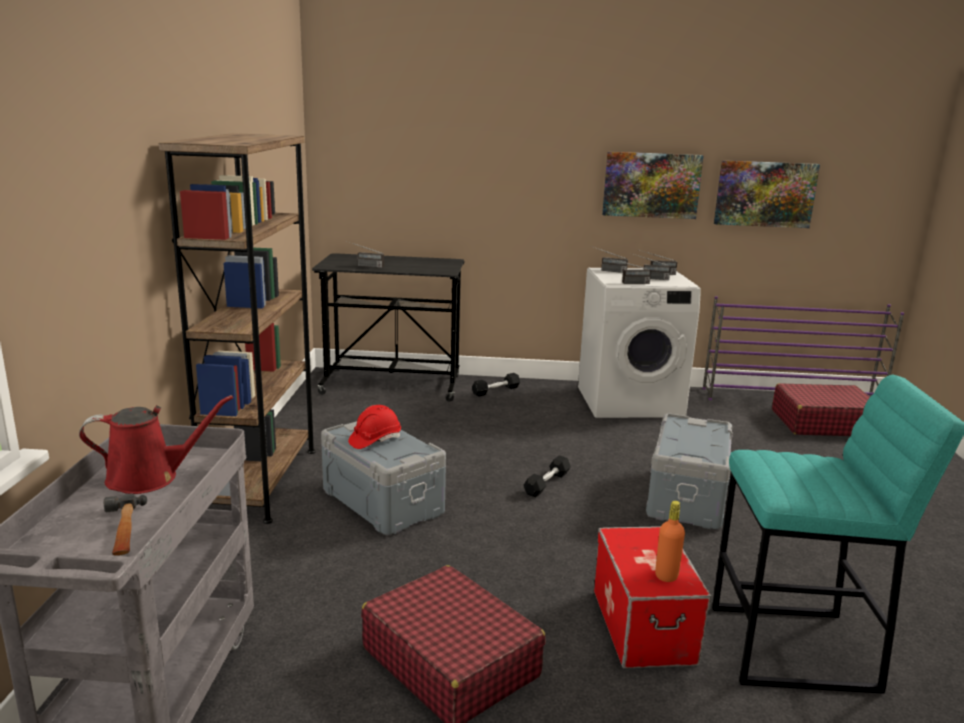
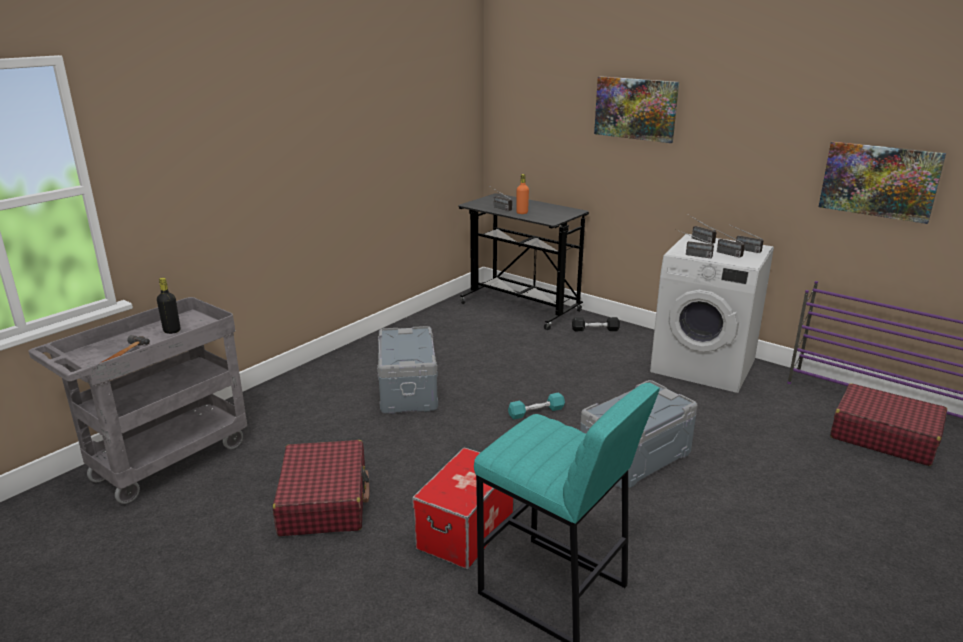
camera: 35 degrees right, 5 degrees up
(150, 478) = (172, 331): red watering can -> black bottle
(261, 481) = (354, 356): brown bookcase -> none
(375, 440) = (404, 344): red hard hat -> none
(547, 483) = (536, 412): black dumbbell -> turquoise dumbbell
(651, 185) = (757, 160): picture -> picture (635, 108)
(666, 576) = (457, 493): orange bottle -> orange bottle (522, 213)

